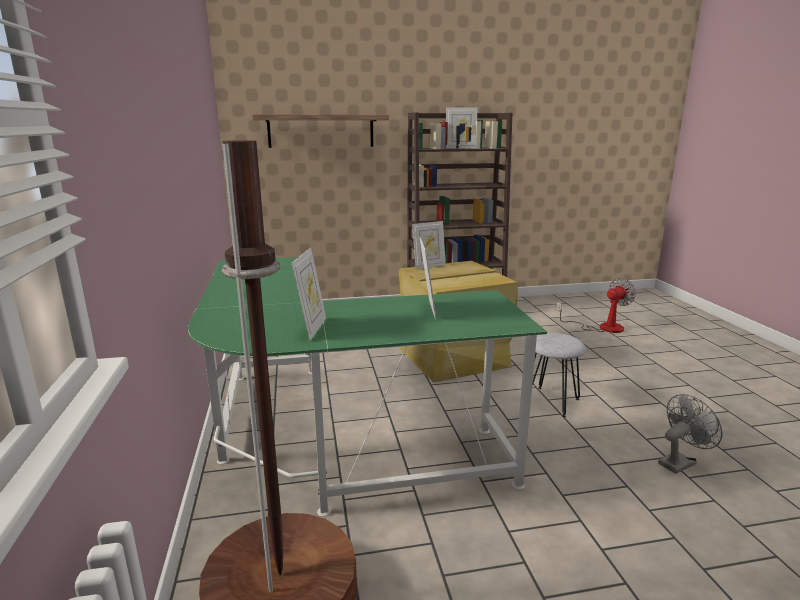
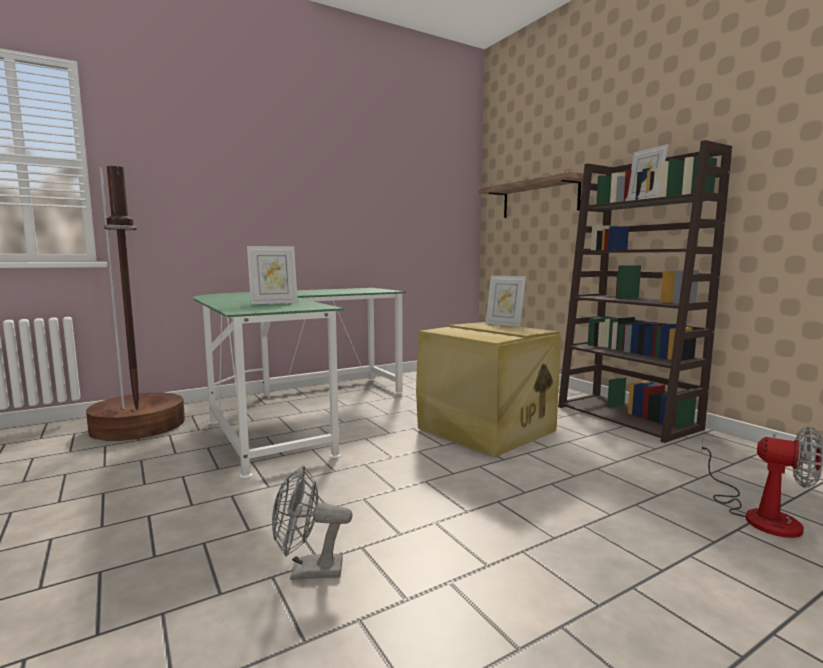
camera: 70 degrees right, 10 degrees down
(312, 328) = (232, 297): picture frame -> none
(551, 401) = (422, 483): grey stool -> none
(680, 462) = (308, 571): grey fan -> grey fan turned 135 degrees clockwise

